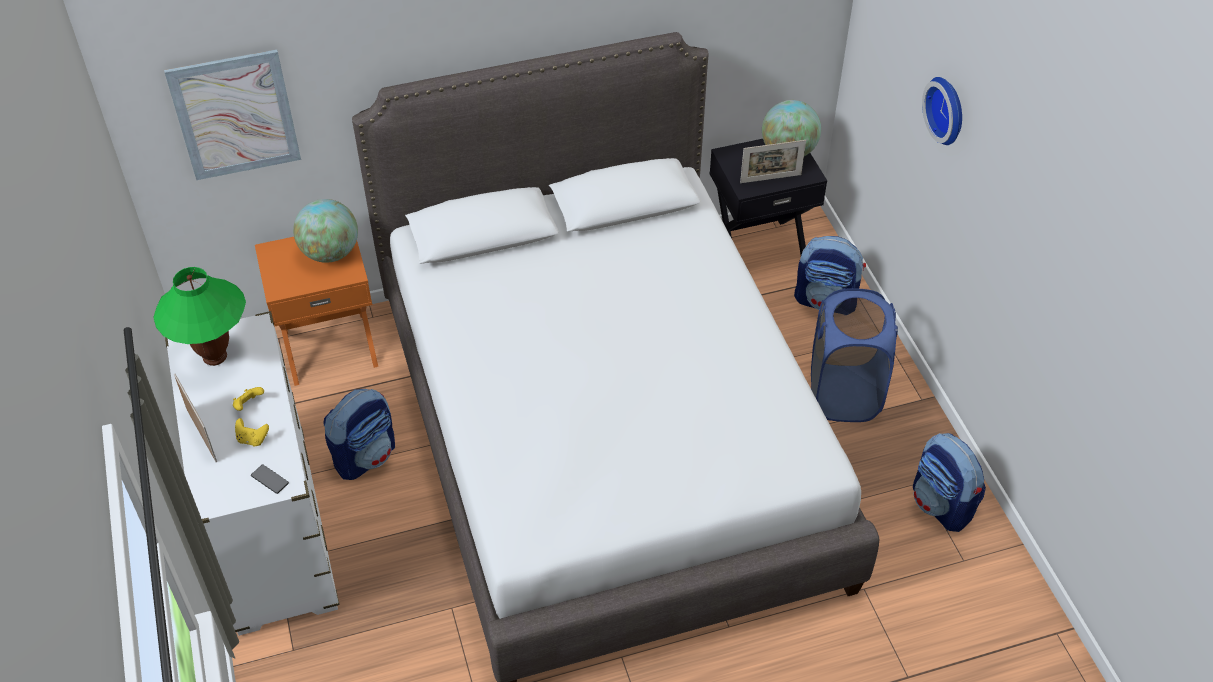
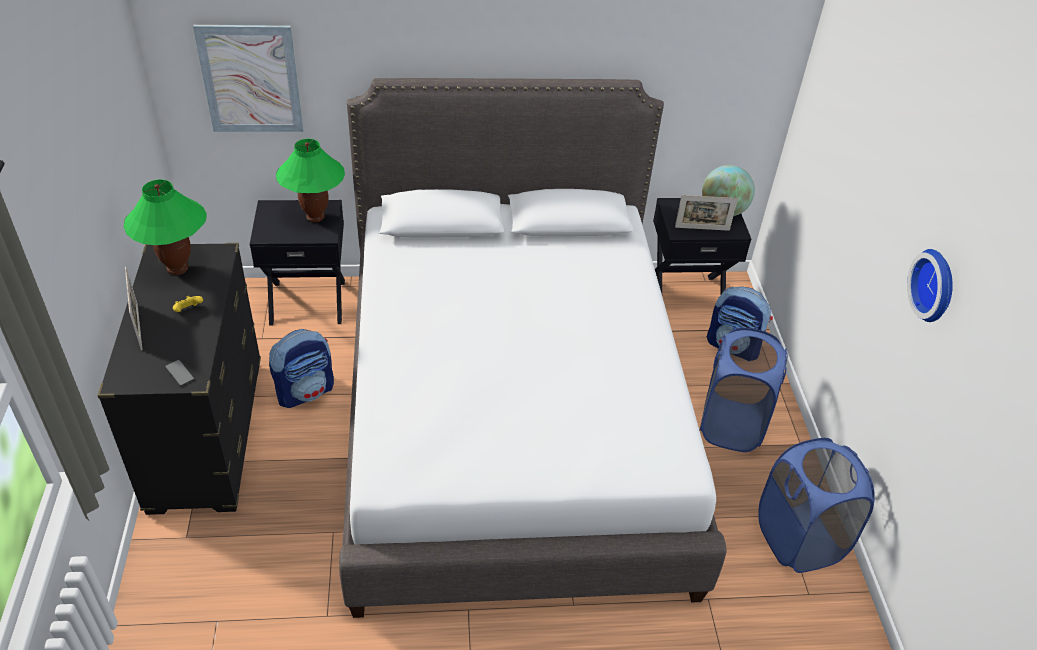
camera: 10 degrees right, 5 degrees down
(252, 439) = (179, 338): yellow game controller -> none
(272, 531) = (207, 435): white dresser -> black dresser
(329, 346) = (308, 301): orange nightstand -> black nightstand
(330, 253) = (315, 217): globe -> green table lamp
(942, 505) = (799, 540): backpack -> blue laundry basket
(948, 109) = (865, 174): wall clock -> wall clock (936, 285)

